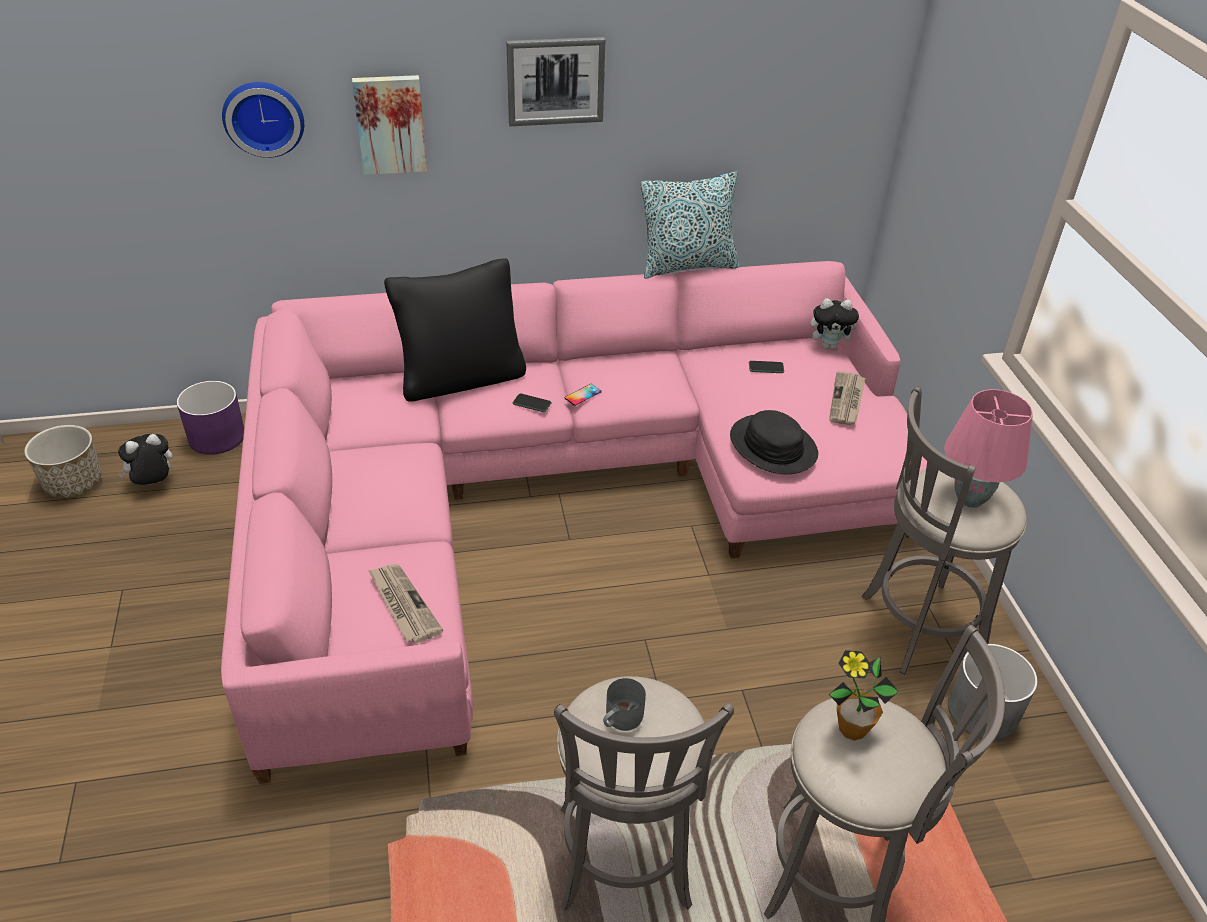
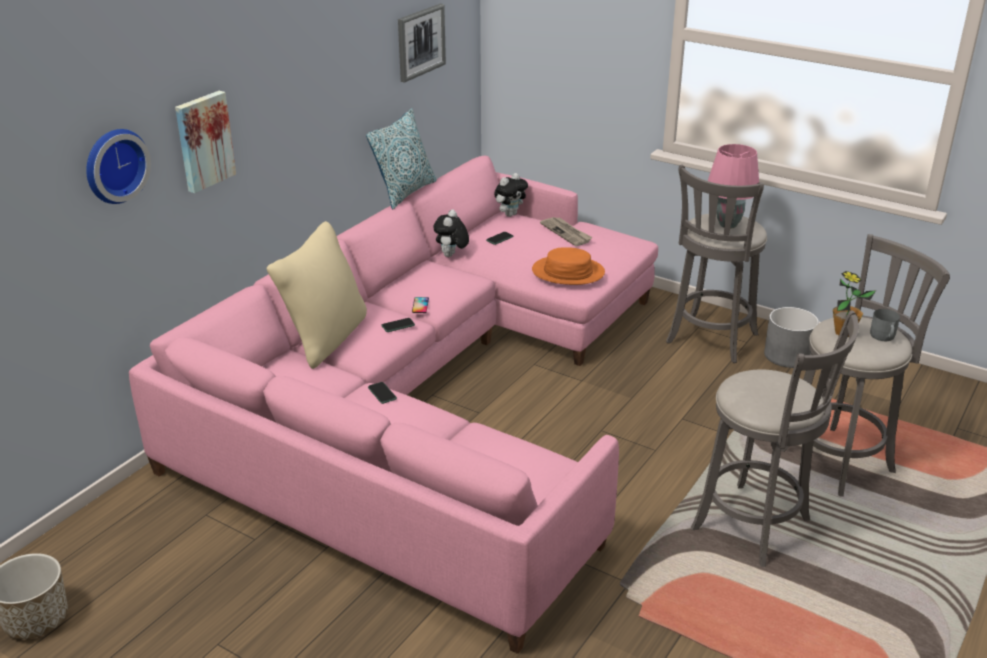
camera: 45 degrees left, 10 degrees down
(153, 484) = (116, 573): plush toy -> plush toy (451, 256)
(217, 437) = (116, 514): purple planter -> none
(403, 605) = (515, 459): newspaper -> none
(415, 461) = (382, 393): none -> phone
(461, 378) = (325, 338): black pillow -> beige pillow
(555, 81) = (303, 69): picture -> picture (420, 42)
(620, 719) = (759, 392): grey mug -> grey mug (883, 337)
(772, 446) = (568, 272): black hat -> orange hat

